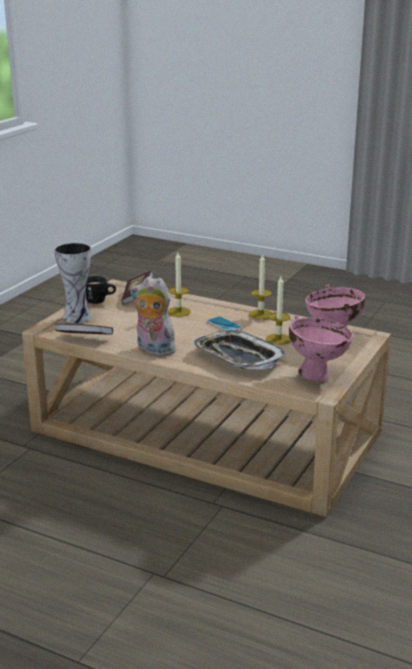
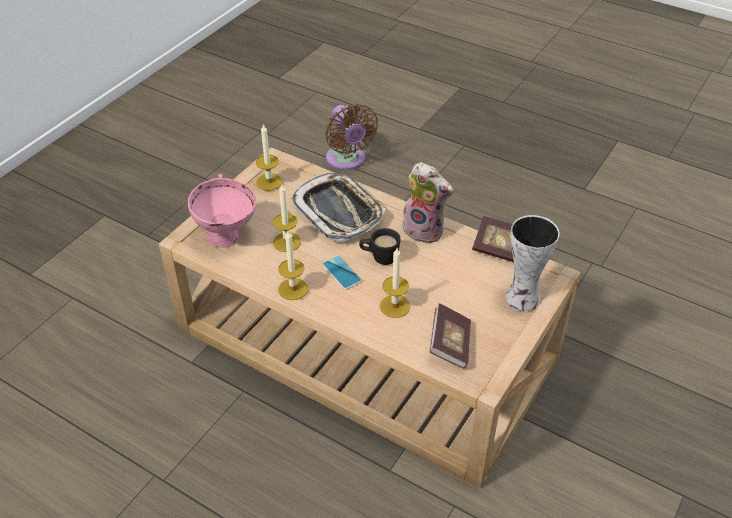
camera: 175 degrees left, 20 degrees up
(100, 301) = (500, 336): black mug -> black mug (379, 258)
(266, 619) = (347, 160): none -> brown fan
(317, 375) = (269, 182): pink bowl -> candle

